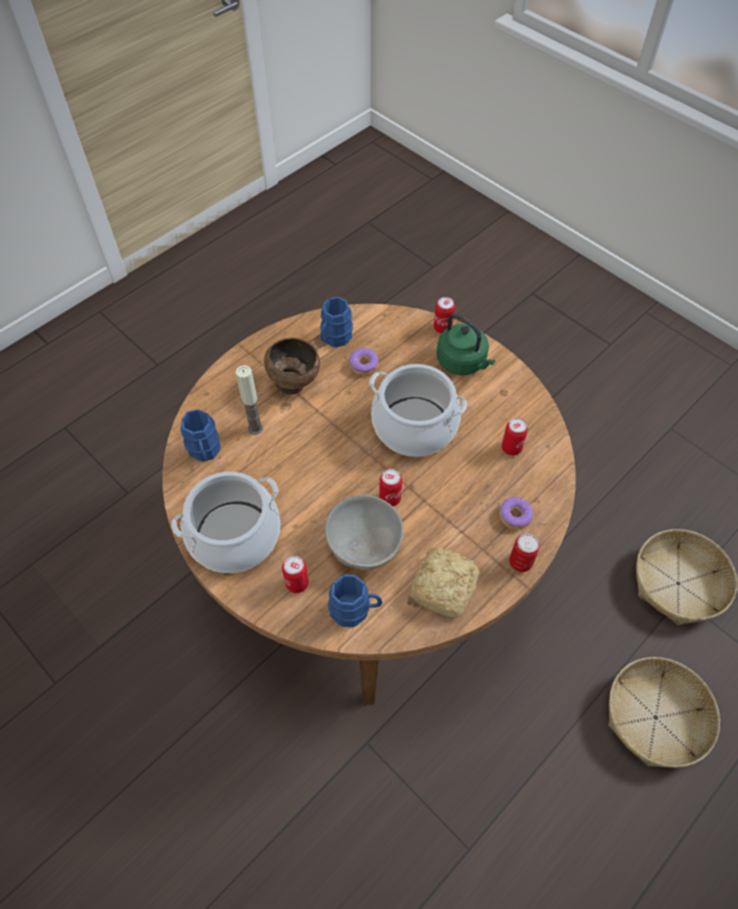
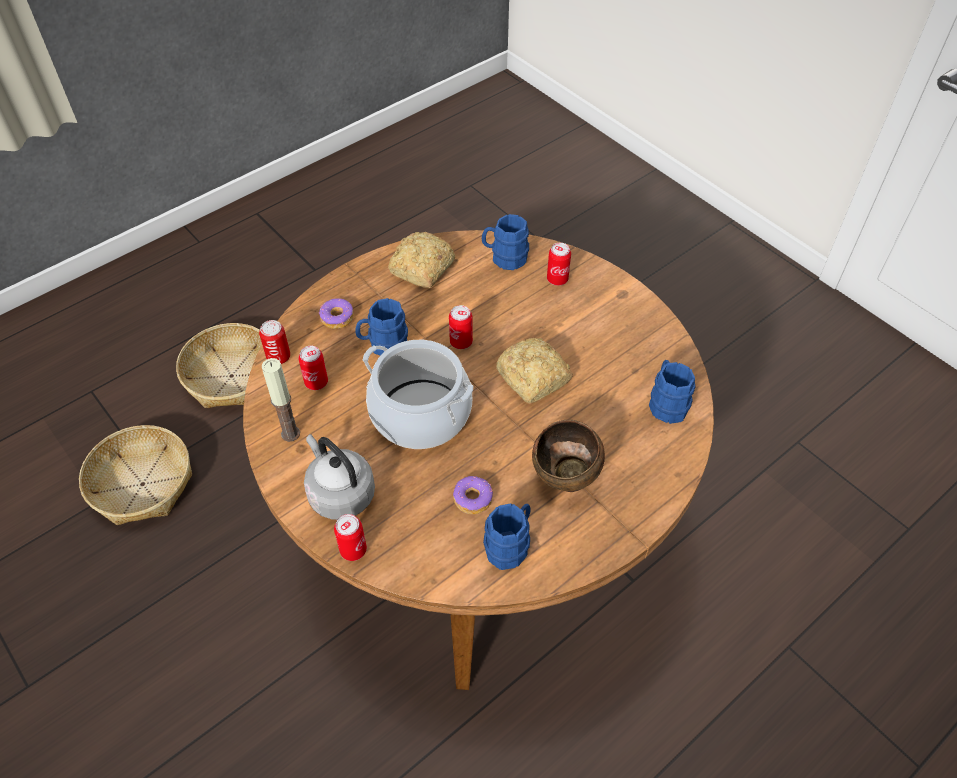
camera: 175 degrees left, 5 degrees down
(234, 535) = (621, 320): cooking pot -> none
(255, 428) = (610, 426): candle -> candle (290, 433)
(320, 465) = (533, 379): none -> bread
(365, 545) = (491, 304): grey bowl -> none
(462, 490) = (383, 344): none -> blue mug
(463, 362) = (339, 493): green kettle -> grey kettle
(520, 562) = (346, 281): can -> can (278, 357)

